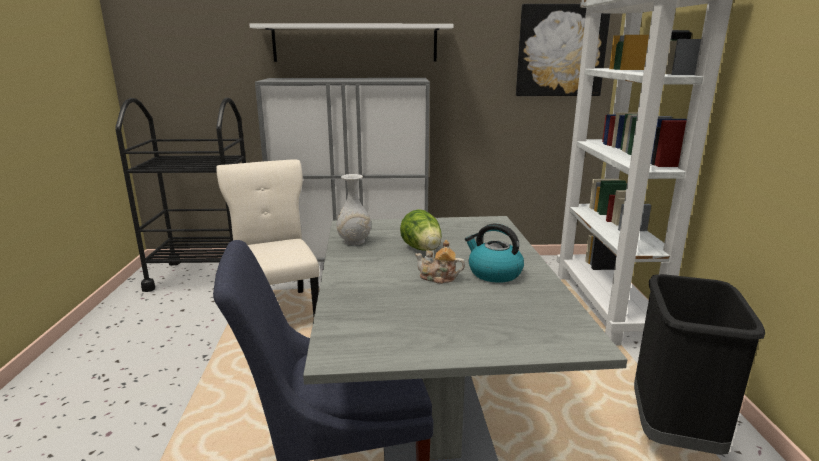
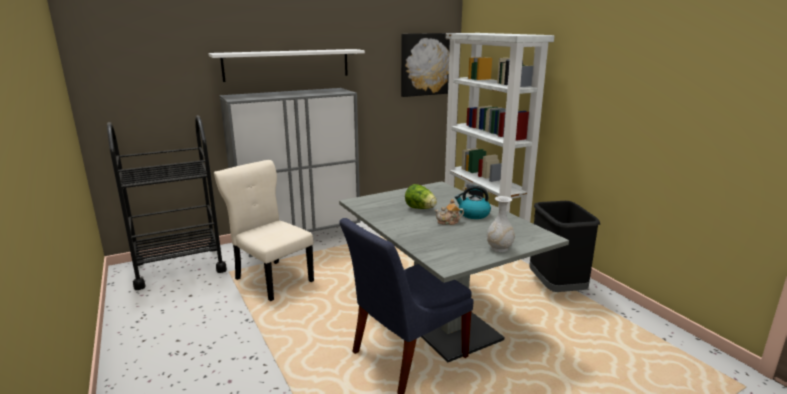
camera: 25 degrees left, 0 degrees up
(354, 241) = (374, 211): white vase -> white vase (499, 248)

